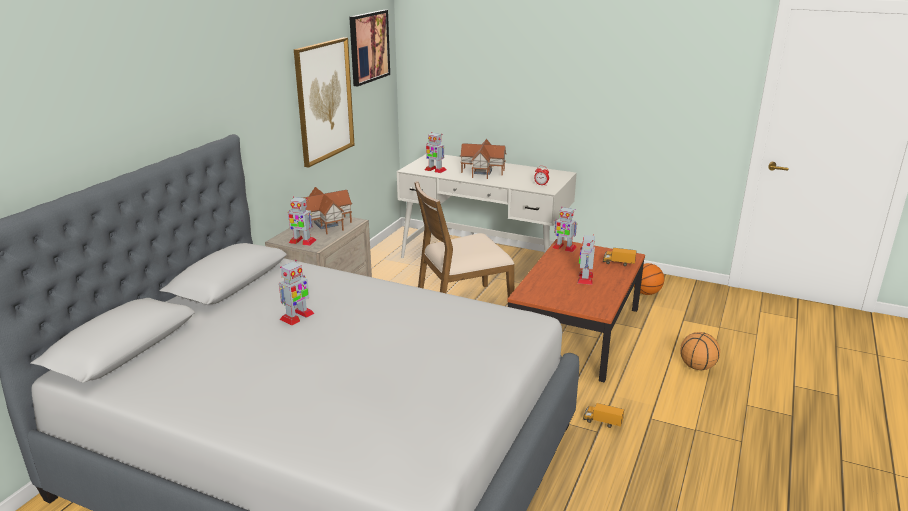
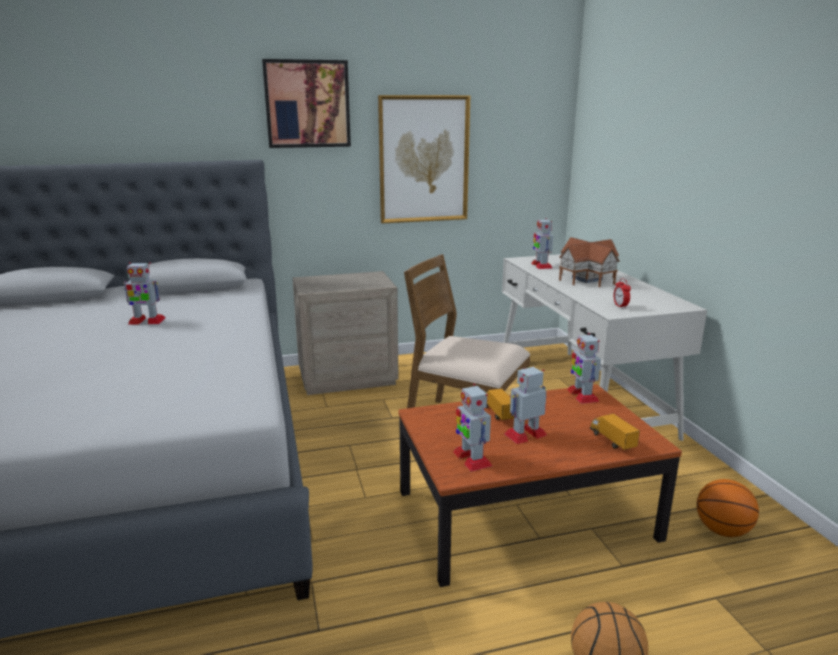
camera: 50 degrees right, 5 degrees down
(302, 241) = (311, 284): toy robot -> toy robot (471, 458)
(326, 224) = (361, 280): toy house -> none
(368, 47) = (516, 114): picture -> picture (307, 104)
(602, 422) = (344, 625): toy truck -> toy truck (498, 414)

